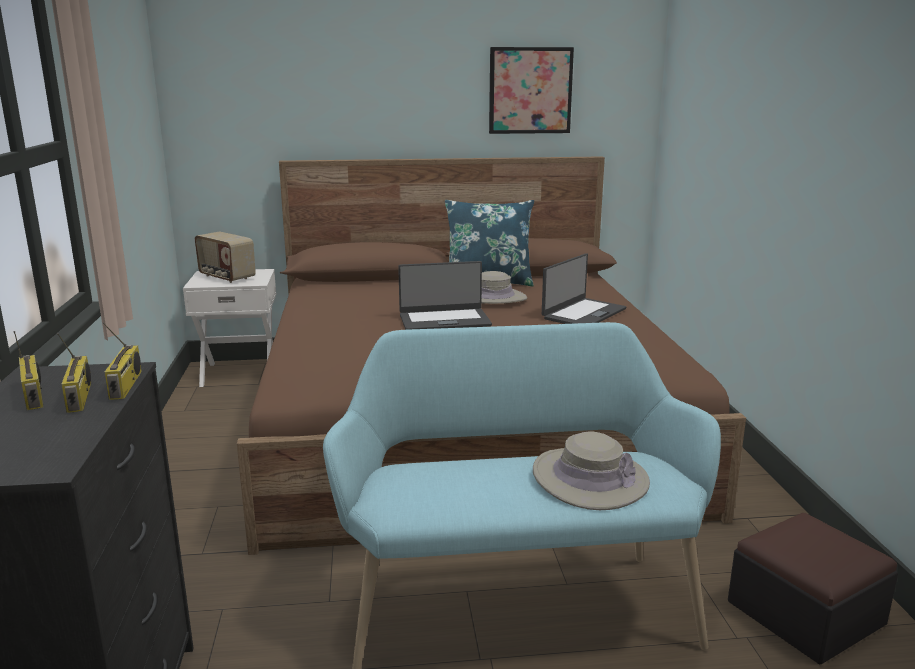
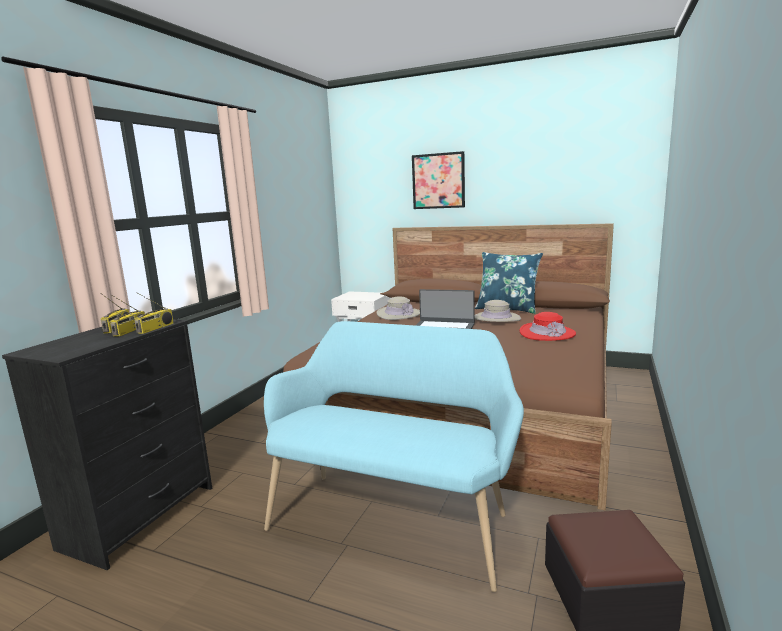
camera: 30 degrees right, 5 degrees down
(226, 277) = (359, 295): radio -> none
(530, 90) = (557, 178): picture -> picture (438, 181)
(583, 313) = (547, 333): laptop -> red hat
(589, 479) = (420, 436): beige hat -> beige hat (398, 314)

